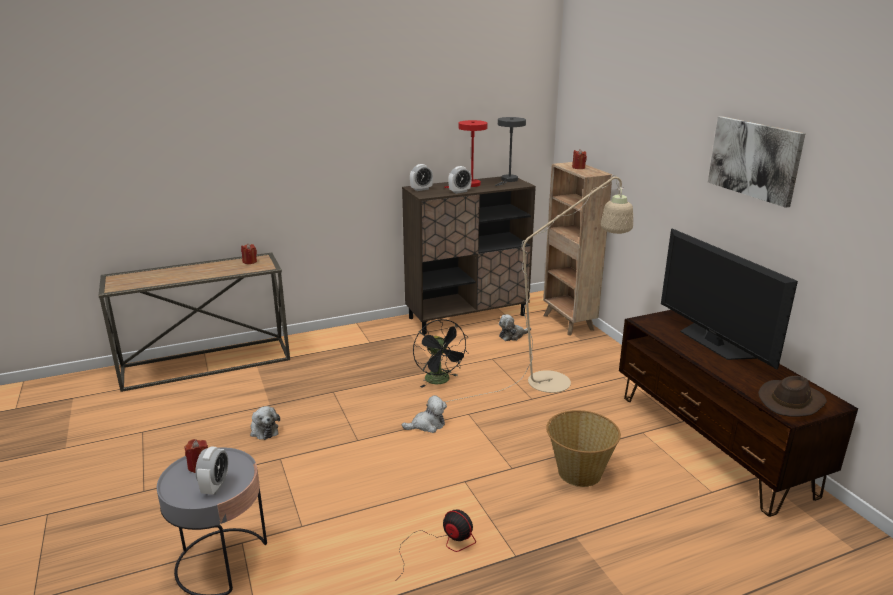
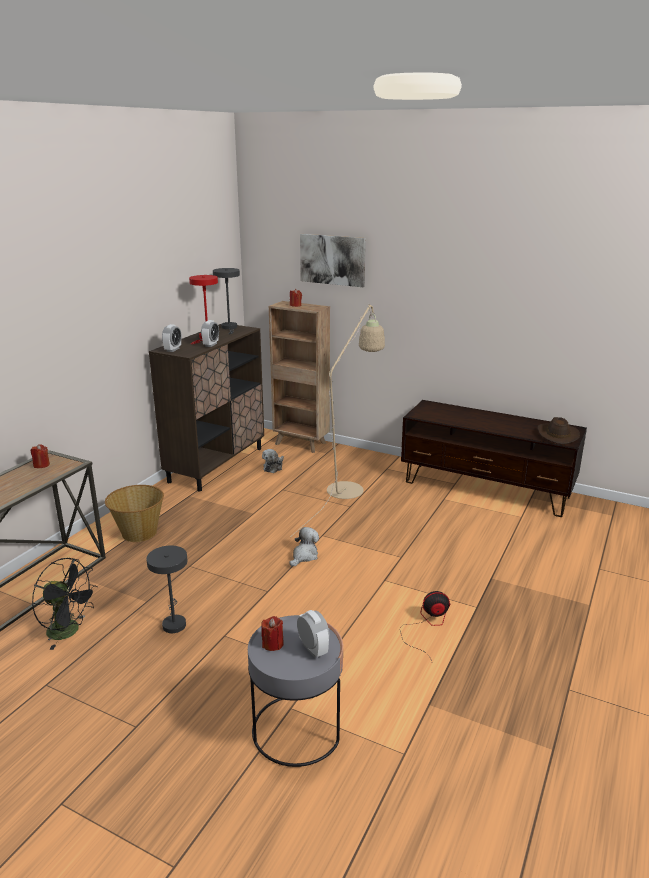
camera: 40 degrees left, 0 degrees up
(263, 430) = (173, 622): plush toy -> grey table lamp
(440, 381) = (267, 521): black fan -> black fan (69, 631)
(579, 472) = (442, 540): basket -> basket (138, 532)
(713, 342) = (473, 415): television -> none
(754, 159) = (475, 275): picture -> picture (332, 260)

